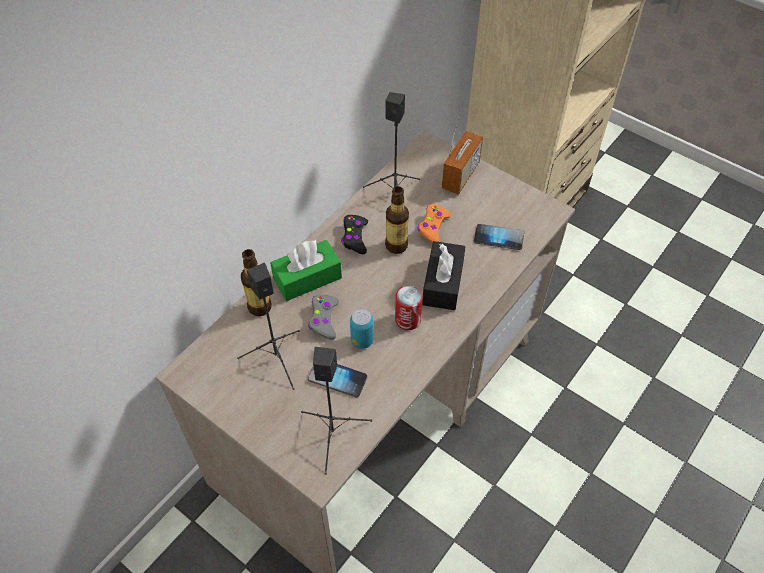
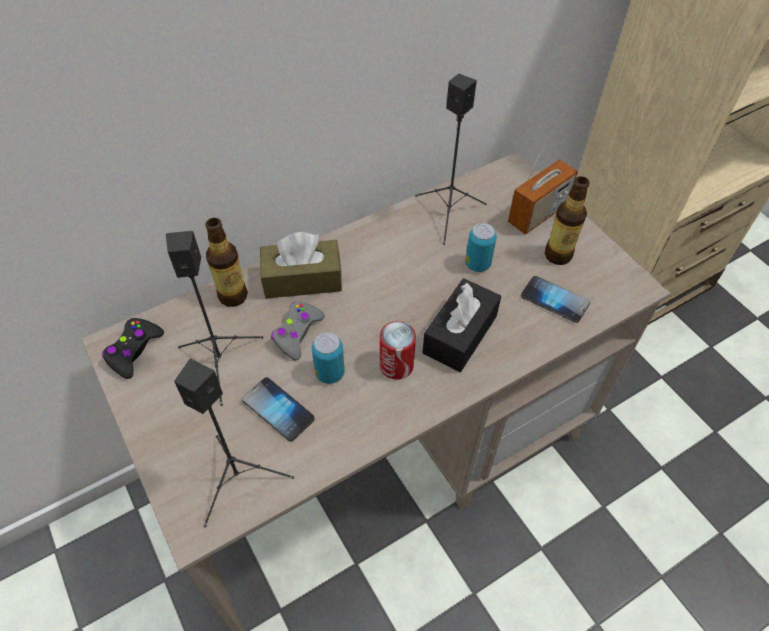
camera: 20 degrees right, 0 degrees up
(307, 278) = (302, 279): green tissue box -> brown tissue box
(355, 237) = (379, 249): black game controller -> black game controller (134, 351)
(396, 245) = (423, 273): bottle -> bottle (558, 255)
(433, 227) = (477, 264): orange game controller -> can

